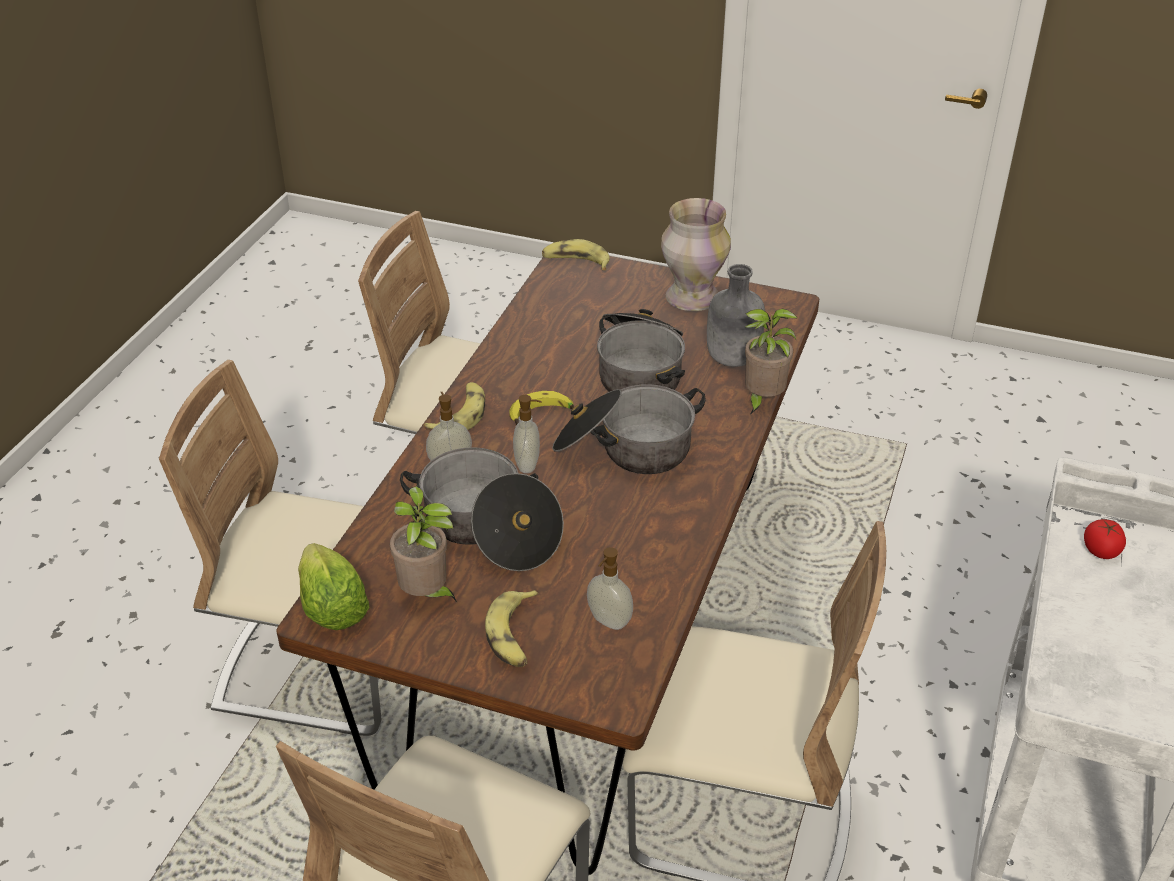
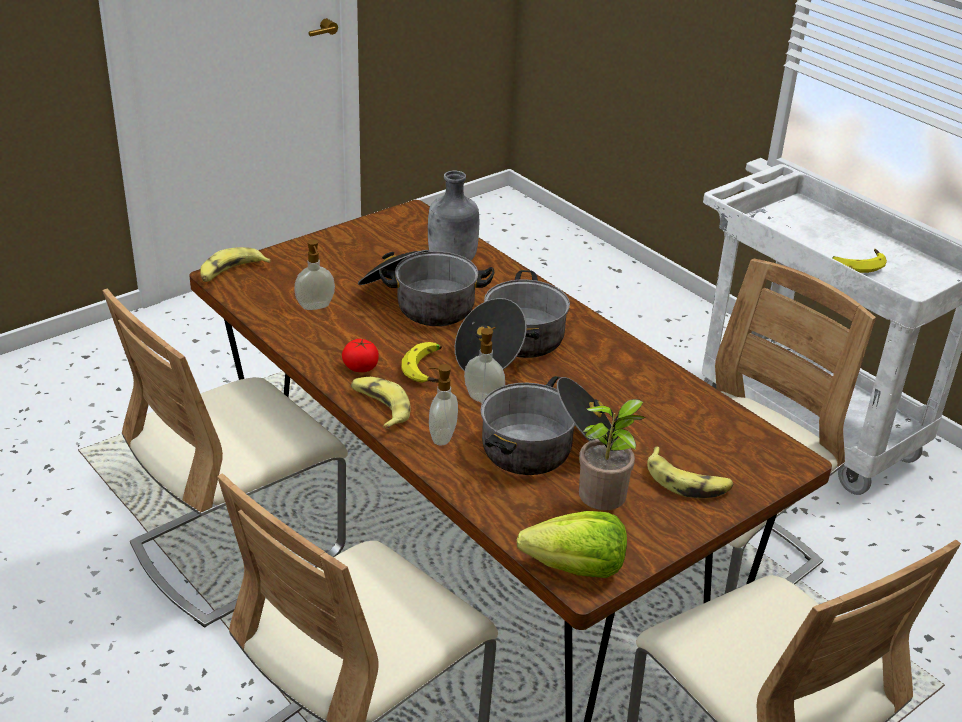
camera: 60 degrees left, 5 degrees down
(608, 621) = (705, 432): soap dispenser -> soap dispenser (315, 307)
(691, 298) = (353, 245): vase -> none
(762, 400) = (515, 270): potted plant -> none
(1101, 551) = (779, 229): tomato -> tomato (361, 367)
(1103, 642) = (857, 264): none -> banana

